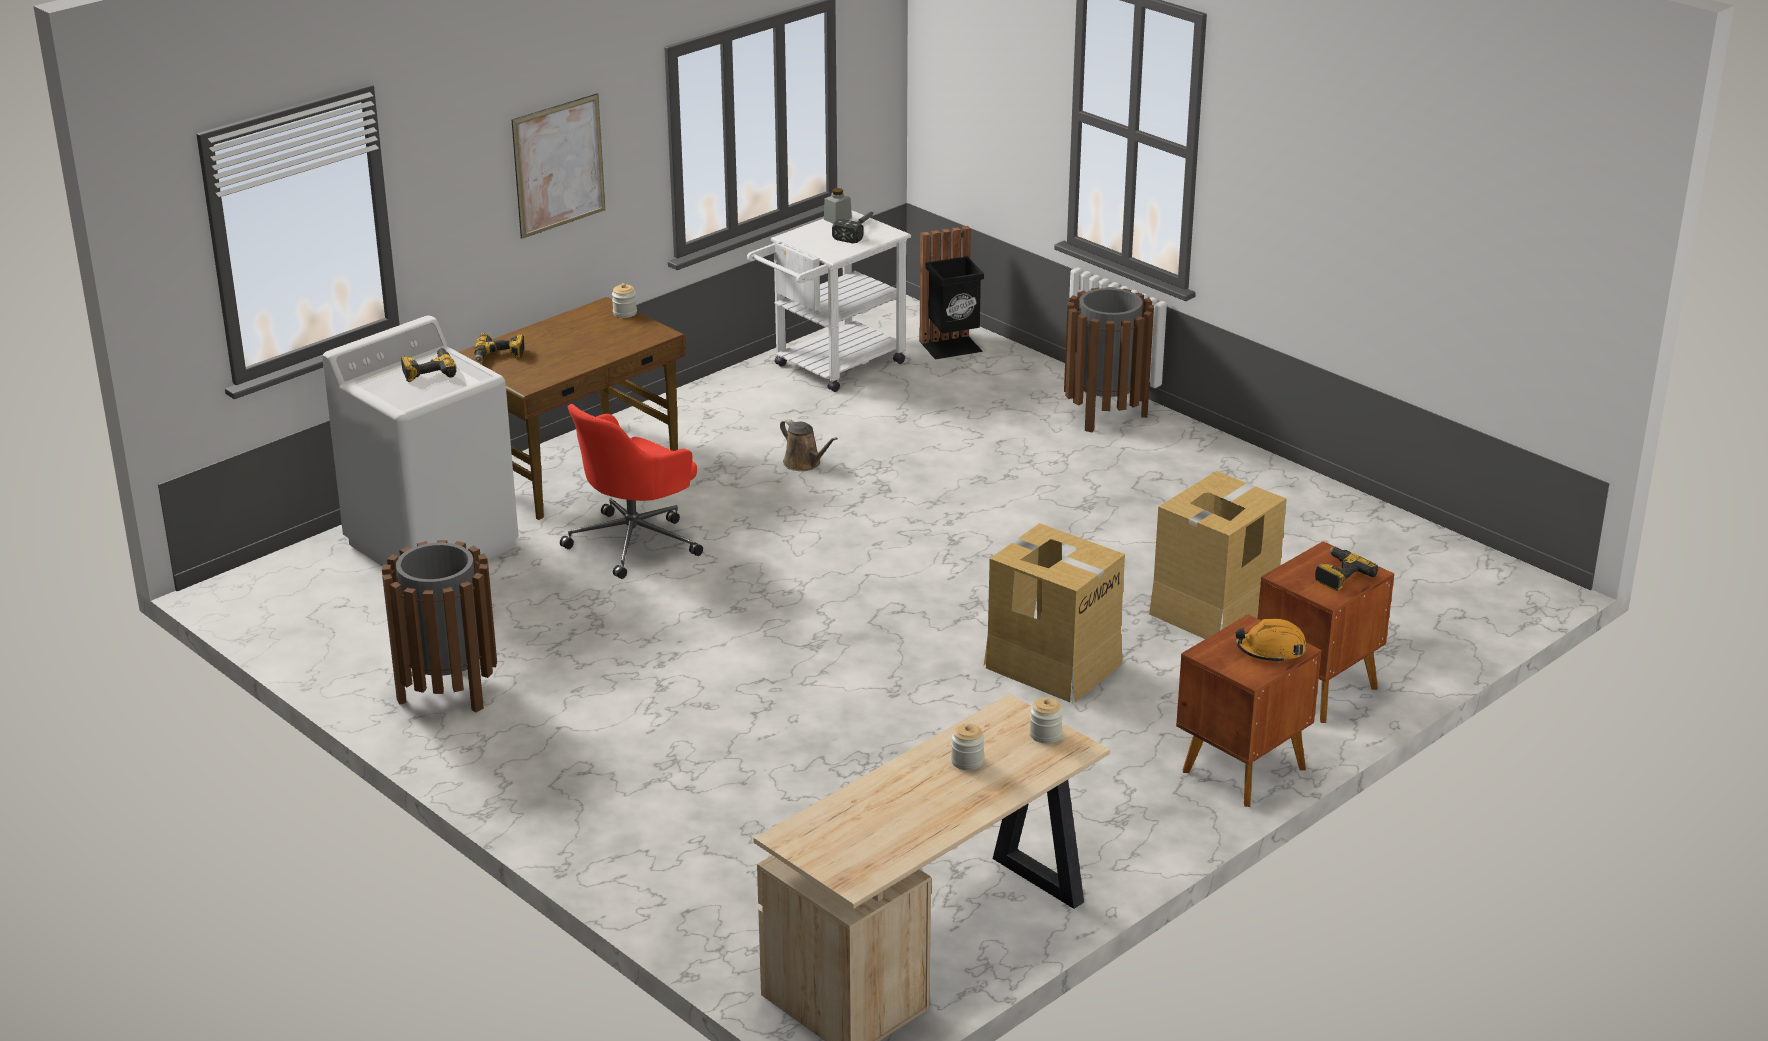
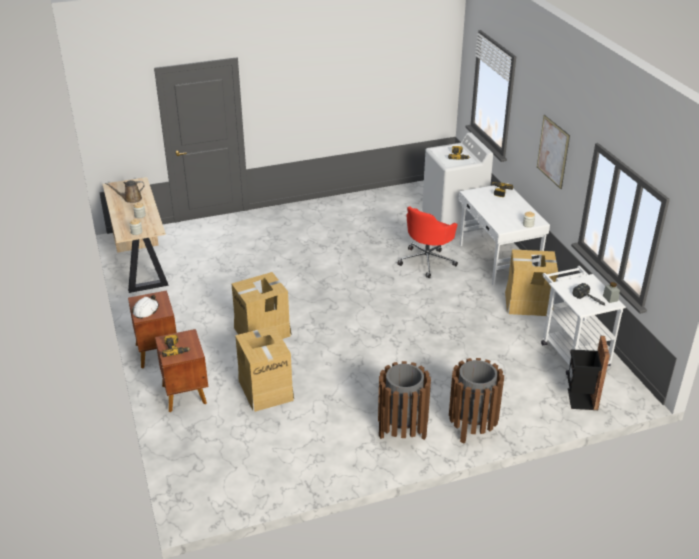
camera: 115 degrees right, 5 degrees up
(447, 690) = (352, 209): brown trash can -> brown trash can (402, 431)
(576, 469) = (497, 260): brown desk -> white desk
(635, 542) = (427, 261): red office chair -> red office chair turned 120 degrees counterclockwise
(716, 418) = (528, 304): none -> cardboard box
(804, 463) = (470, 316): brown watering can -> brown watering can (131, 199)
(1271, 650) = (146, 310): orange hard hat -> white hard hat

